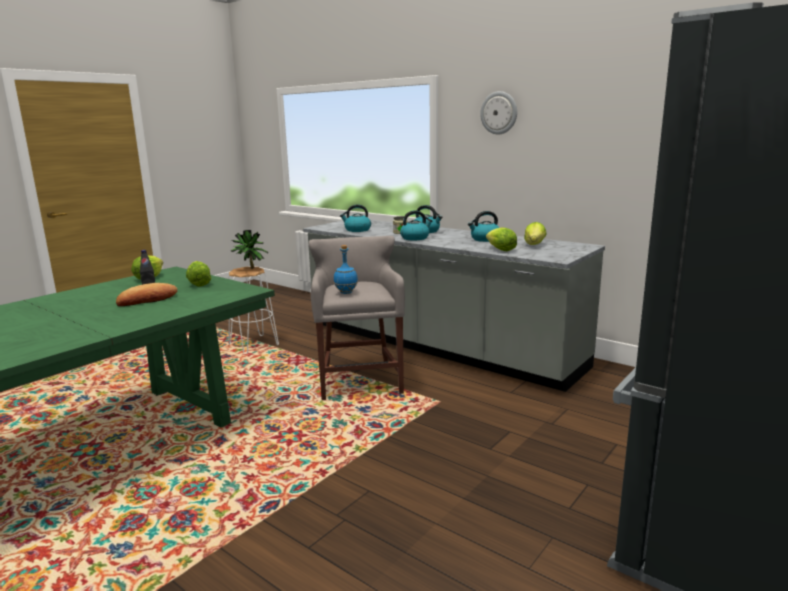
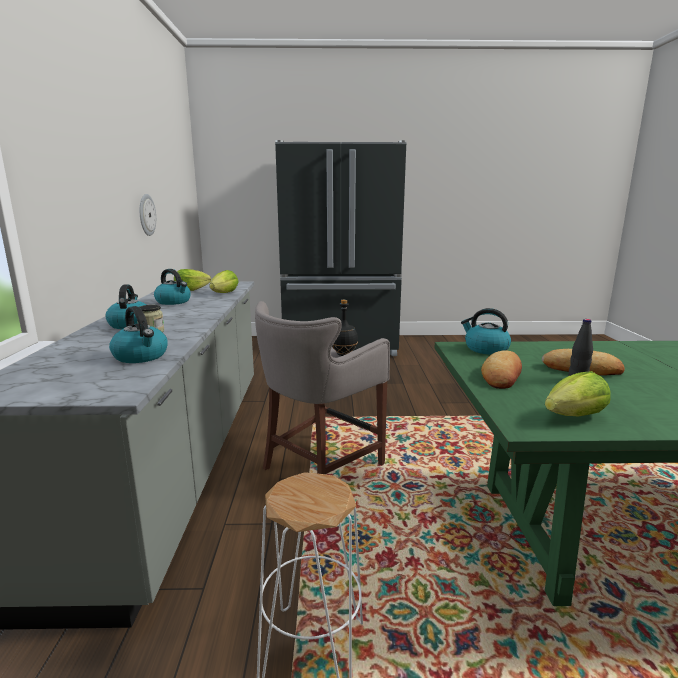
camera: 130 degrees left, 0 degrees up
(199, 283) = (502, 375): lettuce -> bread
(249, 268) = (294, 498): potted plant -> none
(346, 293) = (344, 354): blue bottle -> black bottle
(415, 238) = (189, 320): kettle -> kettle (485, 349)
(499, 113) = (68, 147): wall clock -> wall clock (146, 215)

